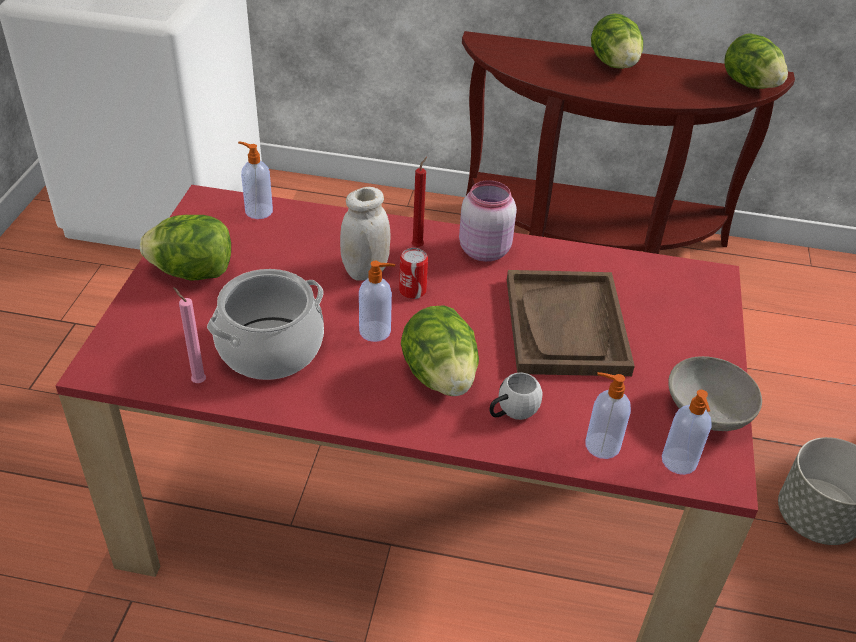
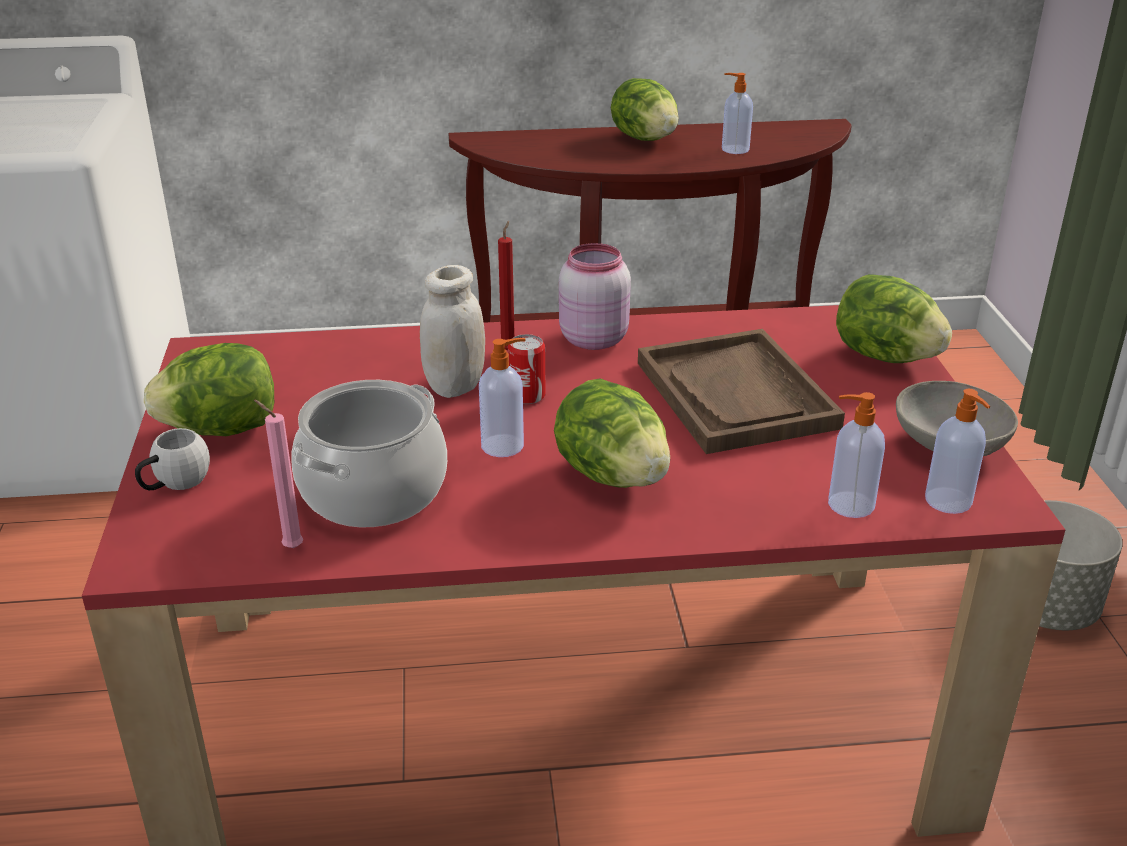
camera: 15 degrees left, 10 degrees down
(258, 211) = (277, 350): soap dispenser -> soap dispenser (734, 149)
(511, 412) = (722, 494): white mug -> white mug (174, 483)
(749, 84) = (806, 136): lettuce -> lettuce (885, 357)

